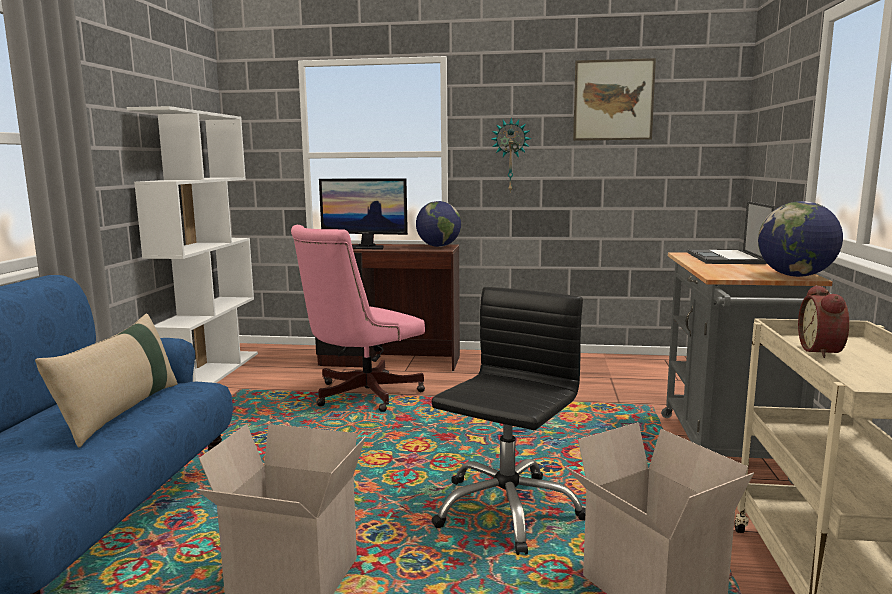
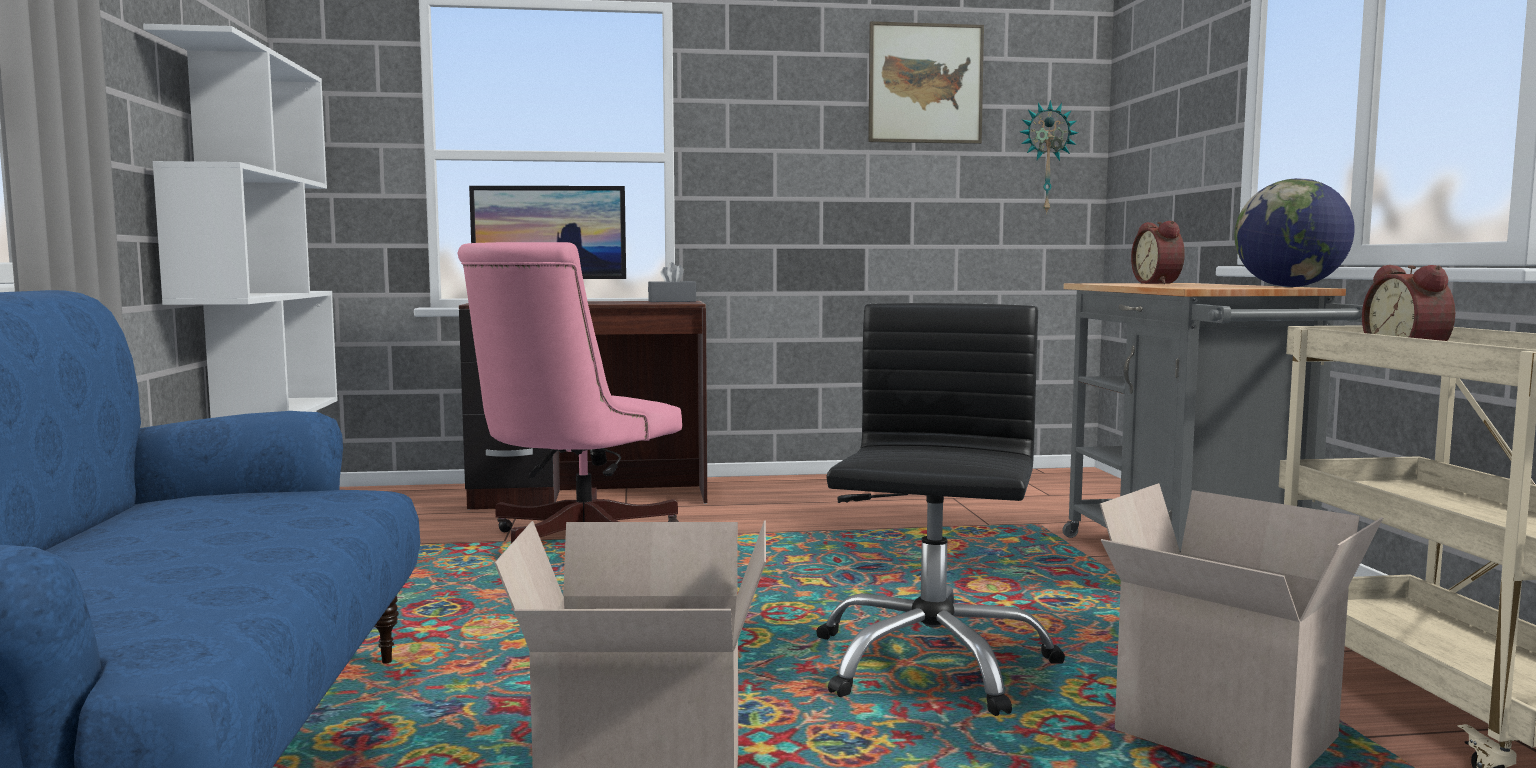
camera: 15 degrees left, 5 degrees down
(121, 412) = (248, 528): beige pillow -> none
(438, 246) = (672, 301): globe -> grey tissue box
(510, 155) = (774, 162): wall clock -> wall clock (1046, 158)
(727, 258) = (1159, 283): laptop -> alarm clock

